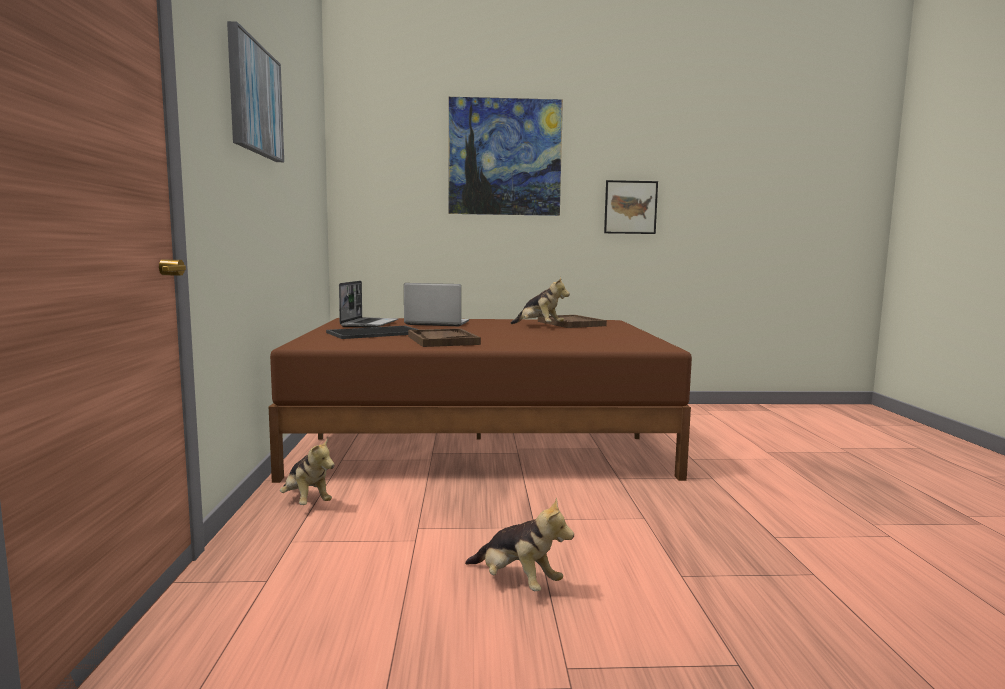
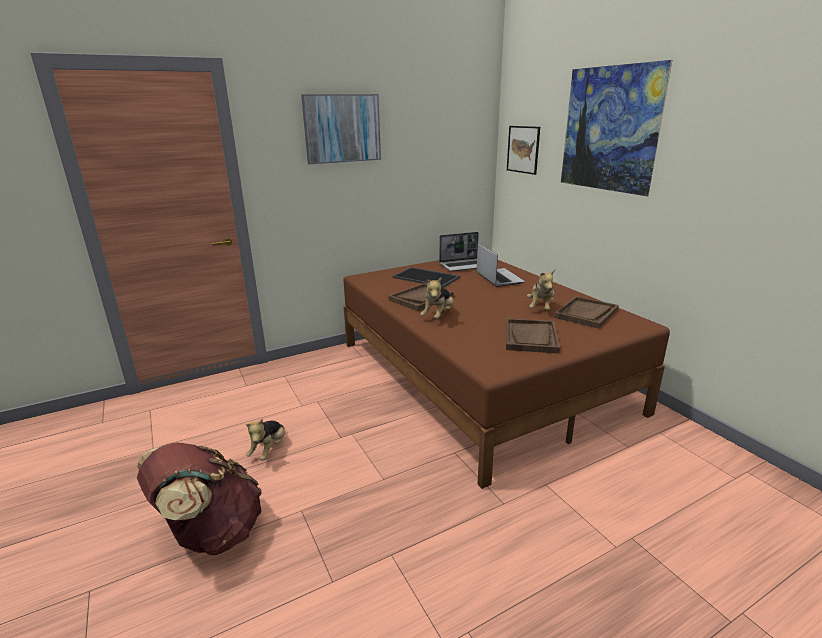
camera: 65 degrees right, 15 degrees up
(306, 502) = (329, 362): plush toy -> plush toy (438, 316)
(603, 335) = (531, 337): none -> brown tray
(630, 207) = (728, 197): picture -> picture (523, 149)
(708, 655) = (211, 533): none -> brown backpack

